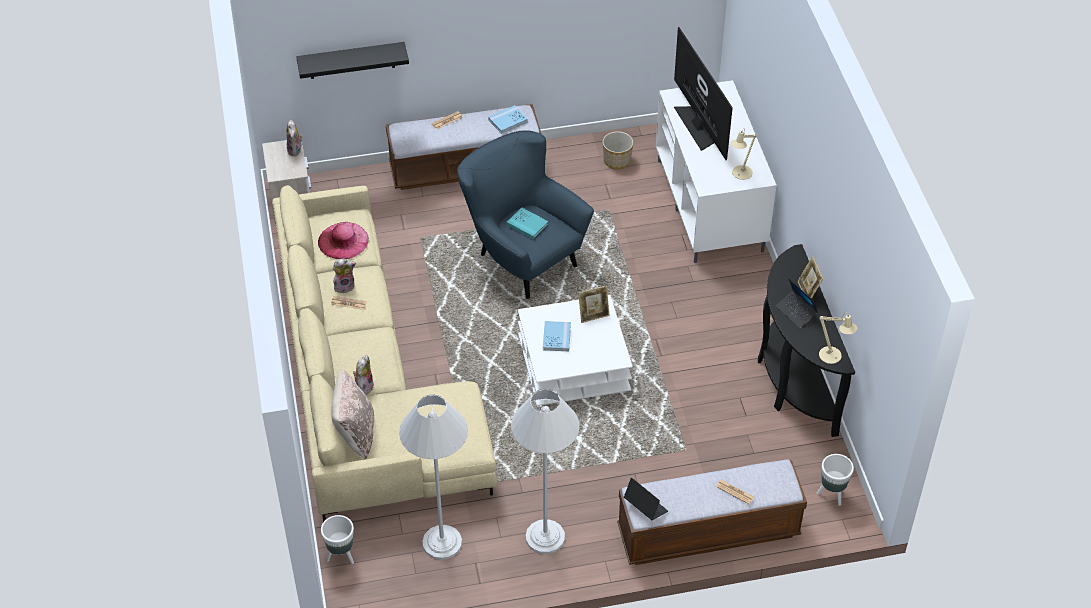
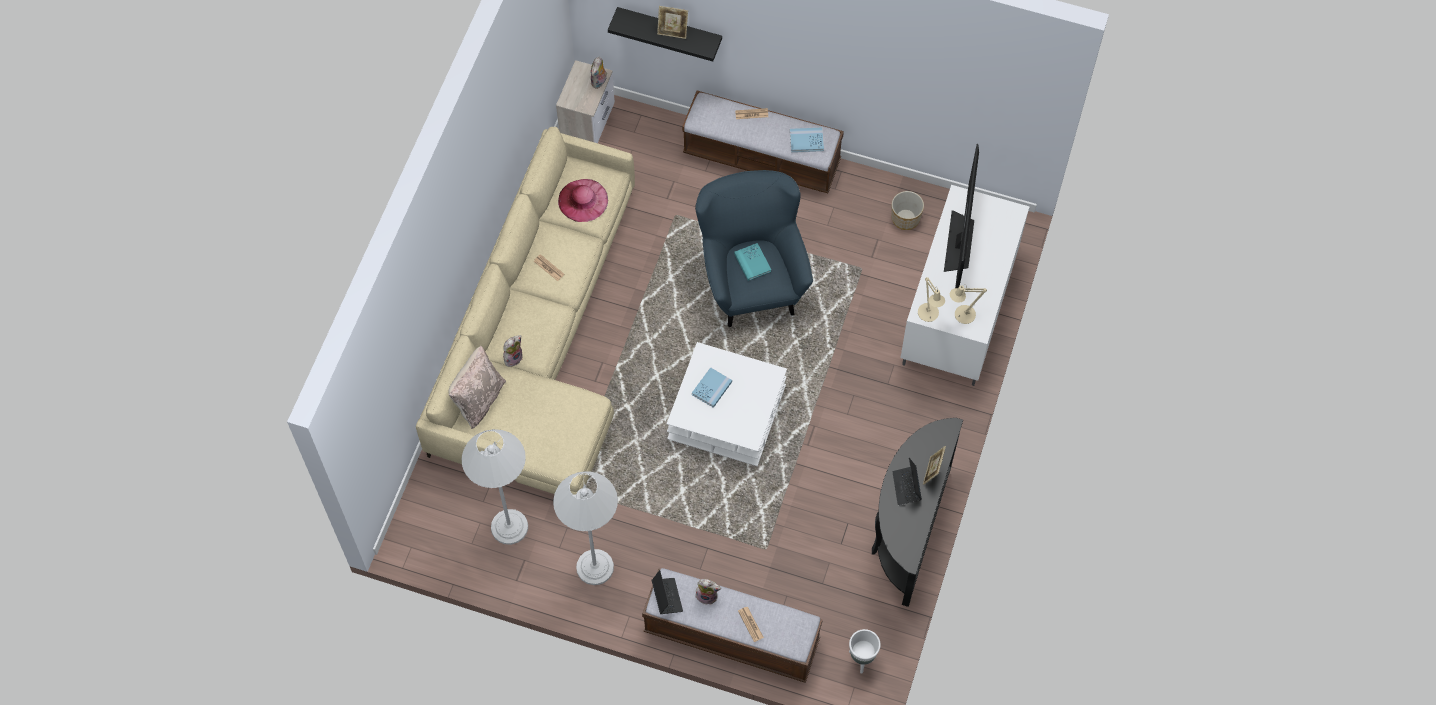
camera: 30 degrees right, 15 degrees up
(341, 555) = (423, 495): white planter -> none
(345, 286) = (556, 248): plush toy -> plush toy (707, 595)
(593, 315) = (758, 382): picture frame -> picture frame (673, 32)
(832, 357) = (906, 549): beige table lamp -> beige table lamp (929, 315)

